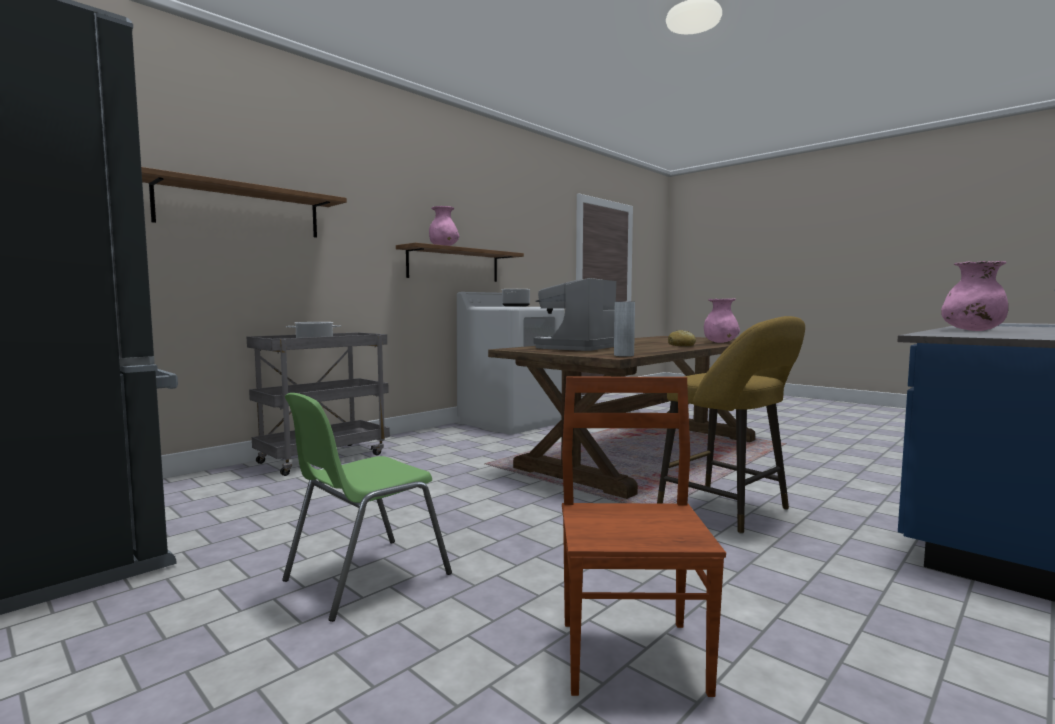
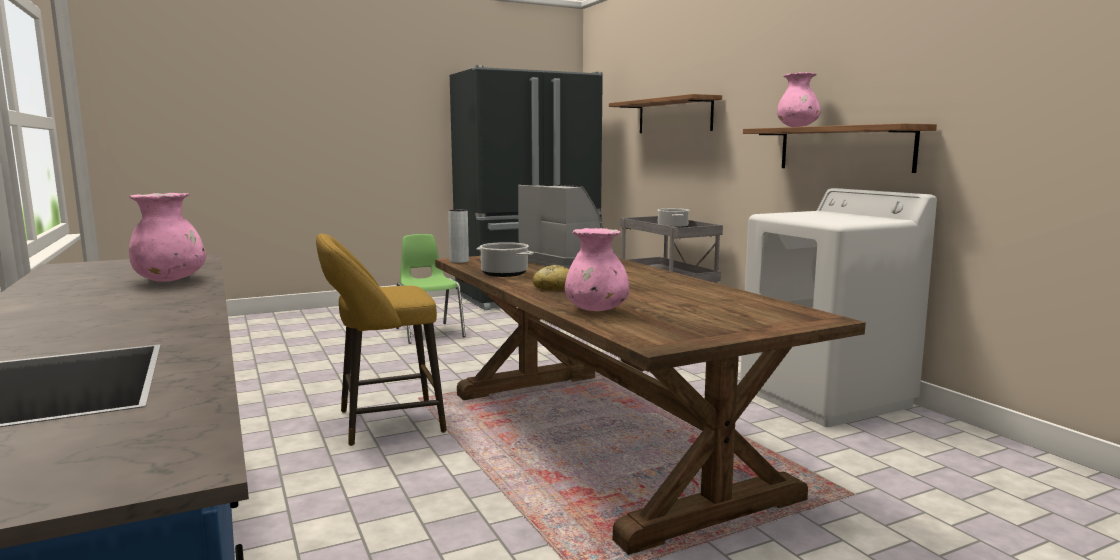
camera: 110 degrees right, 5 degrees up
(515, 306) = (793, 215): cooking pot -> cooking pot (505, 274)
(634, 654) = (294, 361): brown chair -> none

